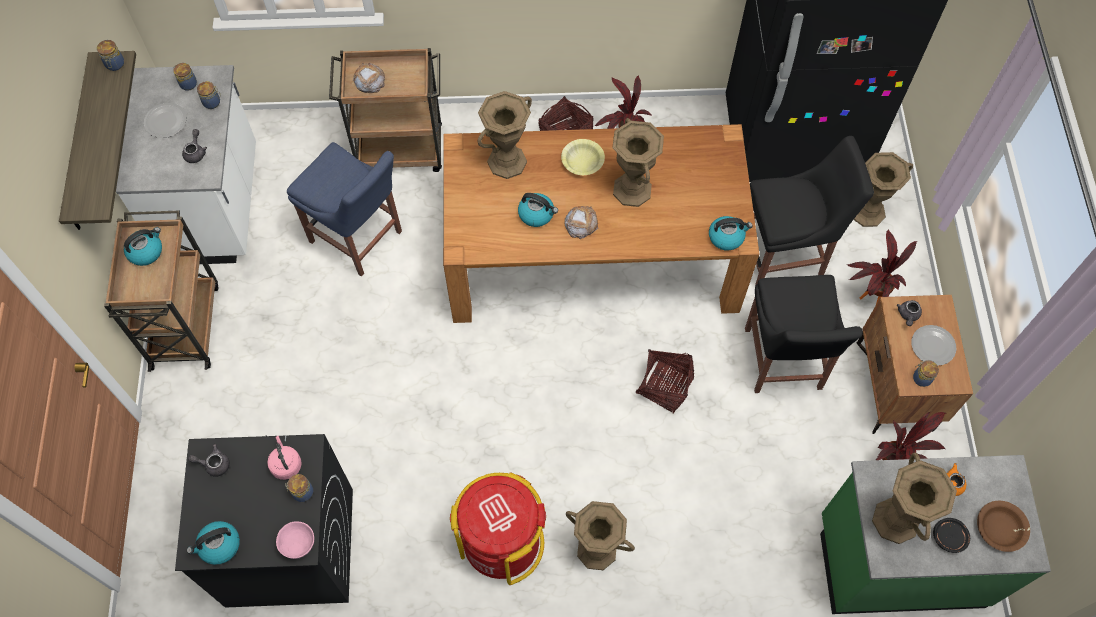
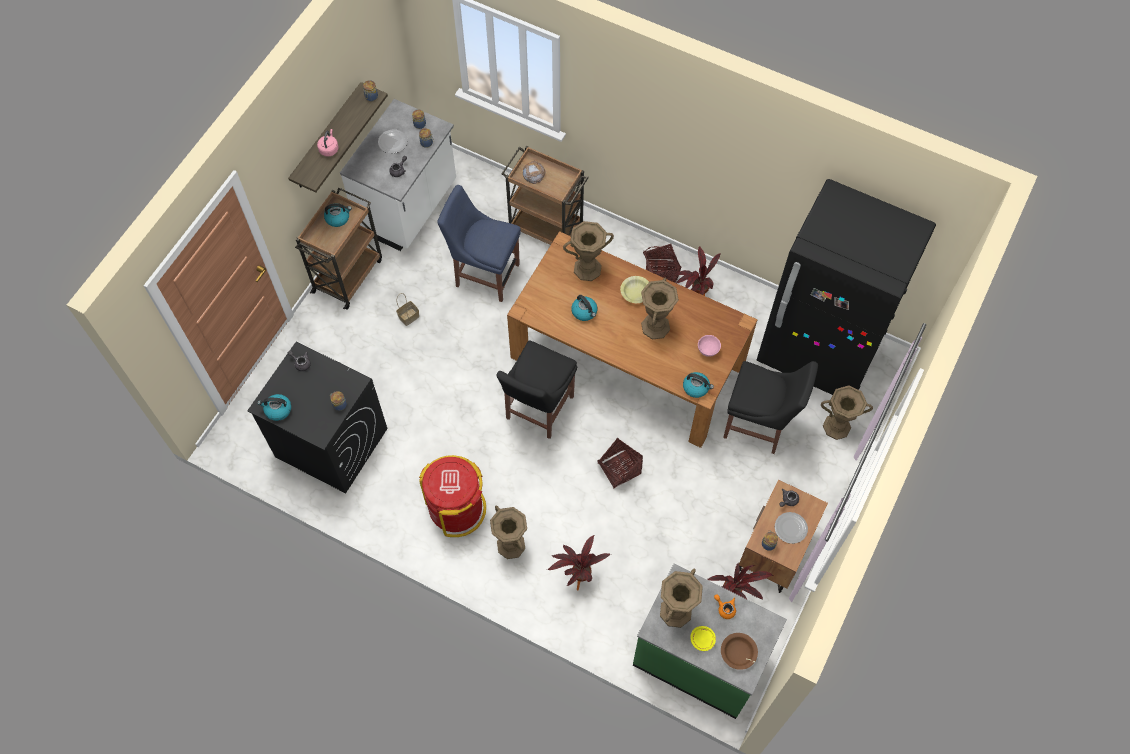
camera: 30 degrees right, 0 degrees up
(286, 464) = (340, 384): pink kettle -> pink kettle (329, 149)
(295, 336) = (409, 316): none -> basket
(299, 545) = (320, 433): pink bowl -> pink bowl (708, 350)
(359, 239) = (484, 274): blue chair -> blue chair turned 135 degrees clockwise
(581, 223) = (608, 331): bread -> none
(783, 363) = (708, 495): black chair -> black chair (537, 410)
(865, 301) = (792, 485): potted plant -> potted plant (577, 577)
(950, 537) = (702, 640): black plate -> yellow plate

